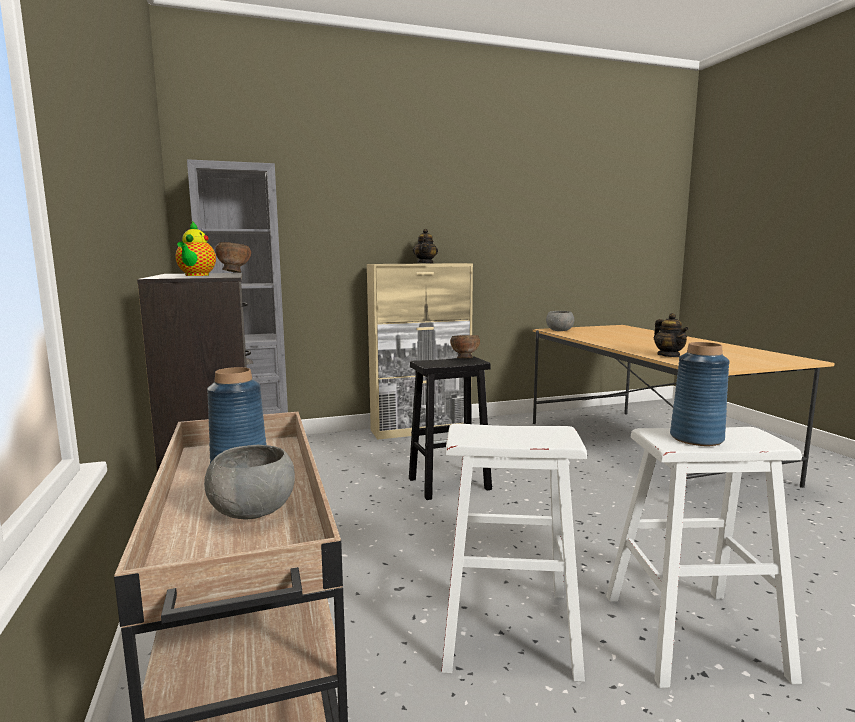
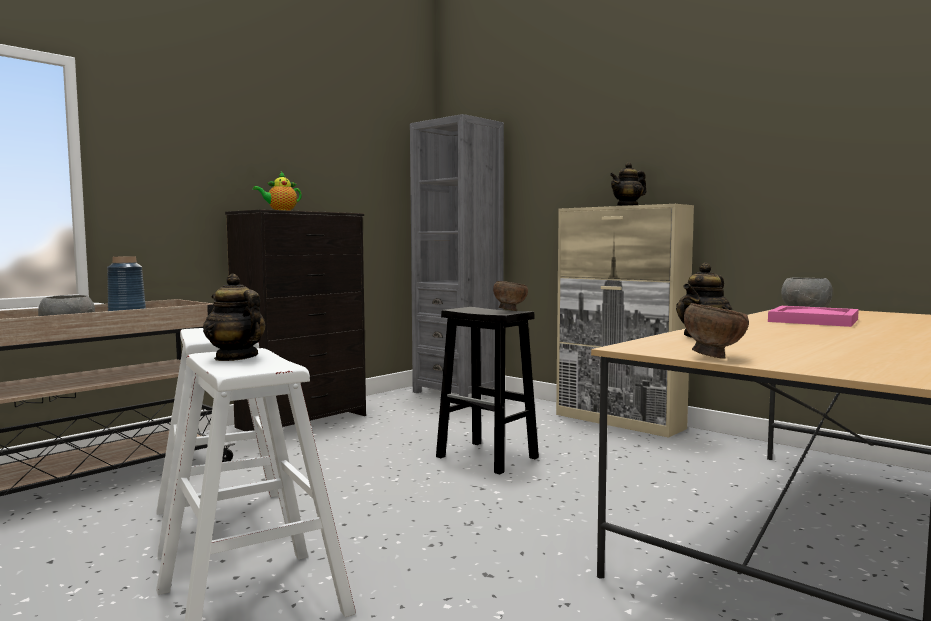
camera: 60 degrees right, 5 degrees down
(234, 272) = (350, 212): brown bowl -> brown bowl (713, 357)
(608, 337) = (812, 320): none -> pink tray
(697, 438) = (236, 358): blue vase -> teapot

